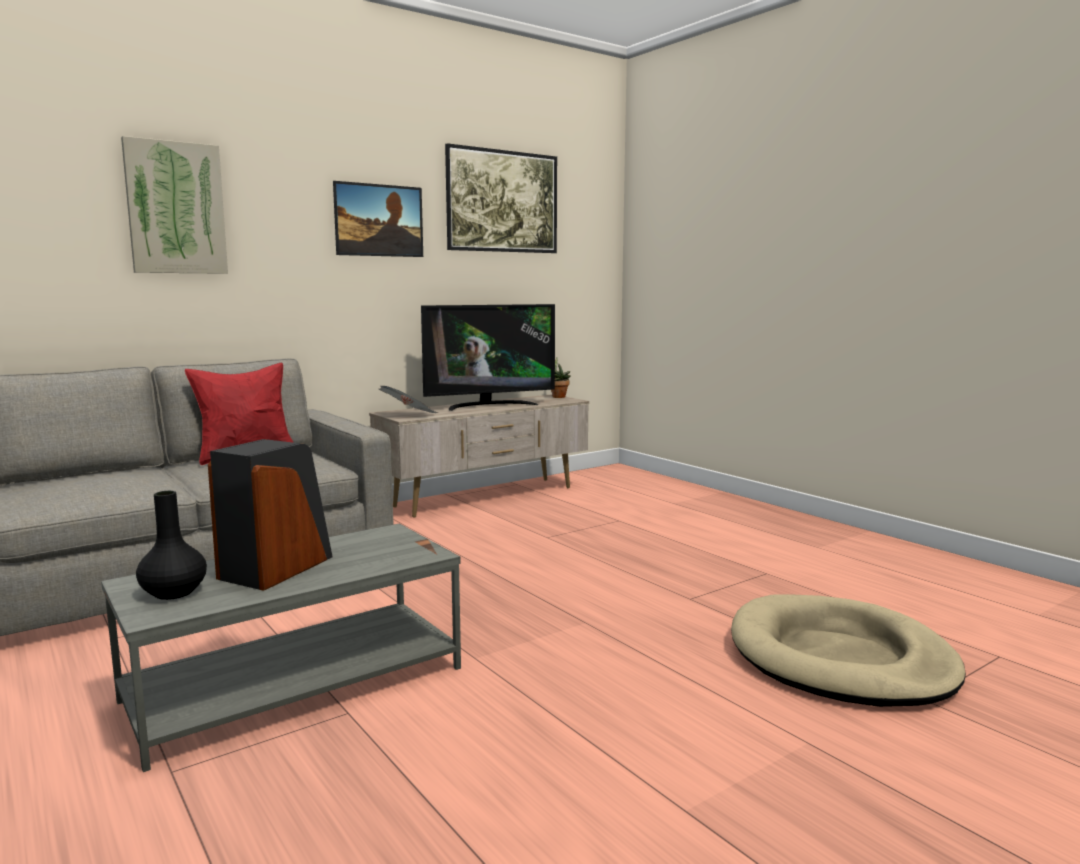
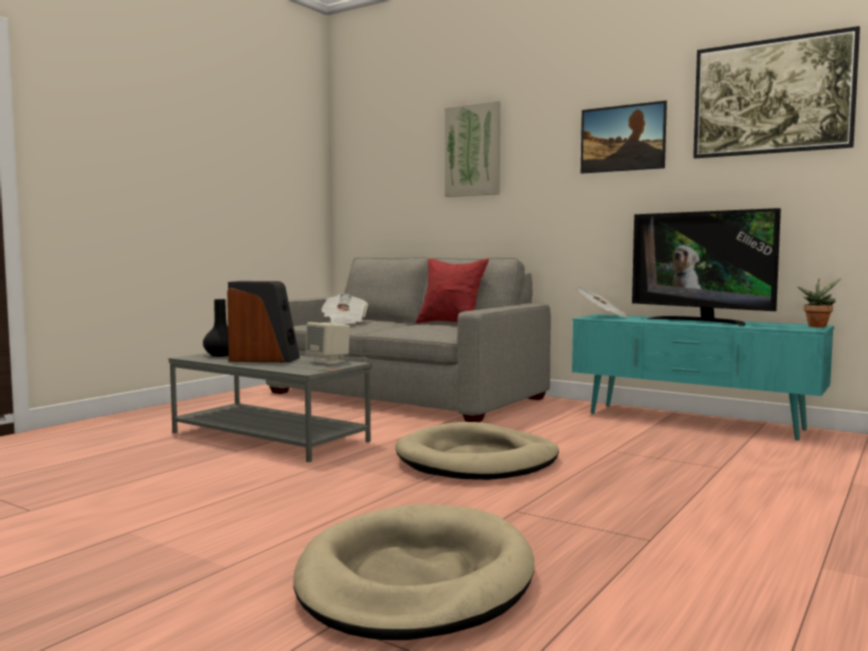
camera: 70 degrees right, 5 degrees down
(107, 490) = (344, 323): none -> newspaper
(359, 539) = (328, 361): none -> beige speaker
(486, 497) = (693, 422): beige tv stand -> turquoise tv stand
(531, 586) = (477, 460): none -> beige dog bed

